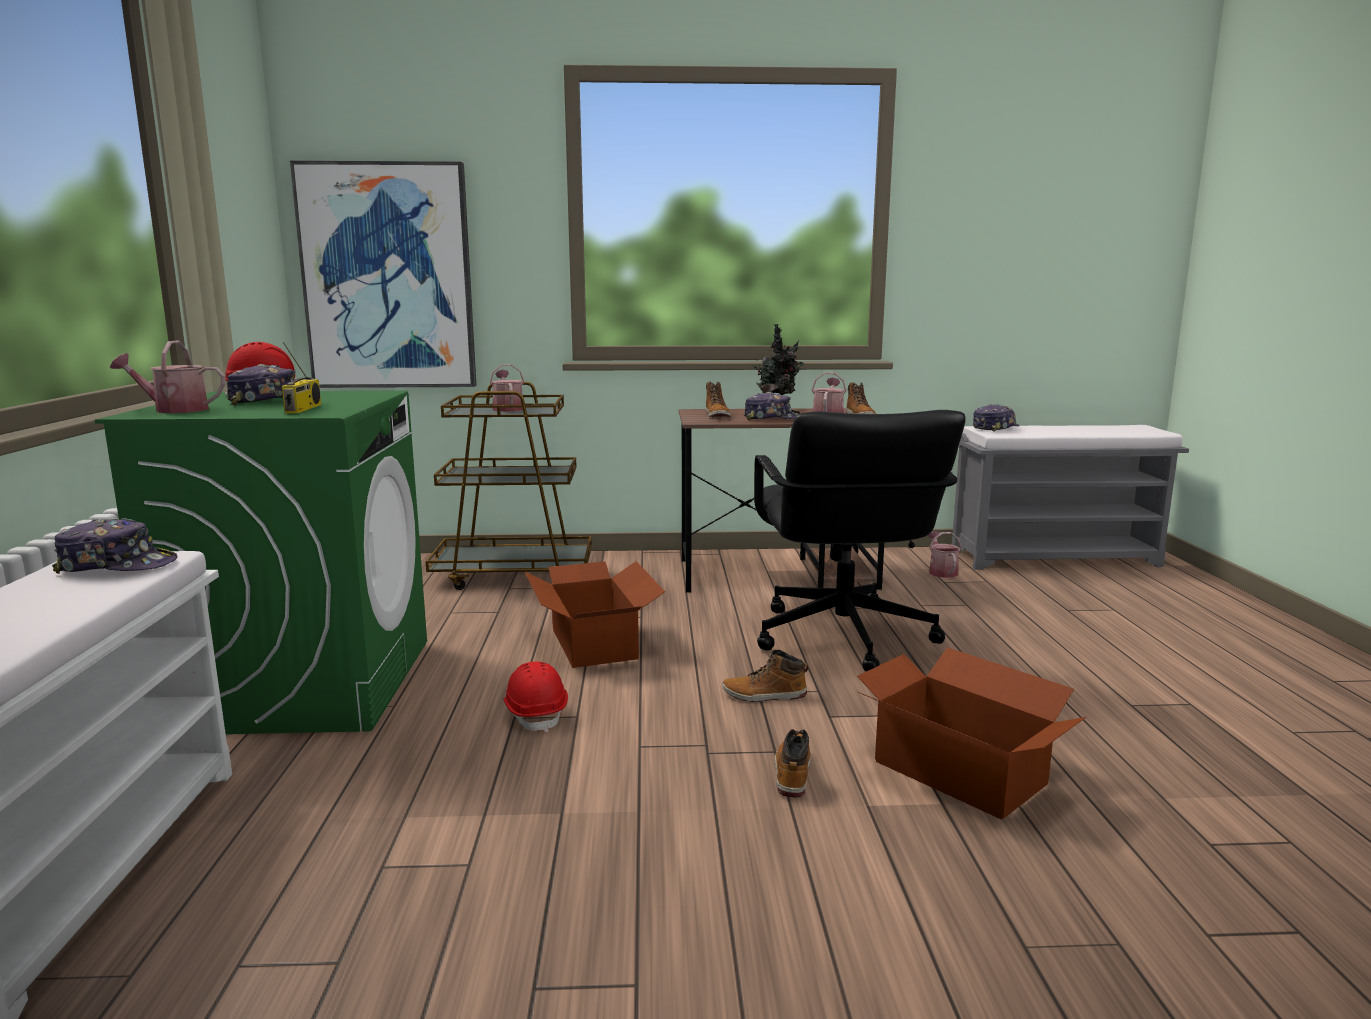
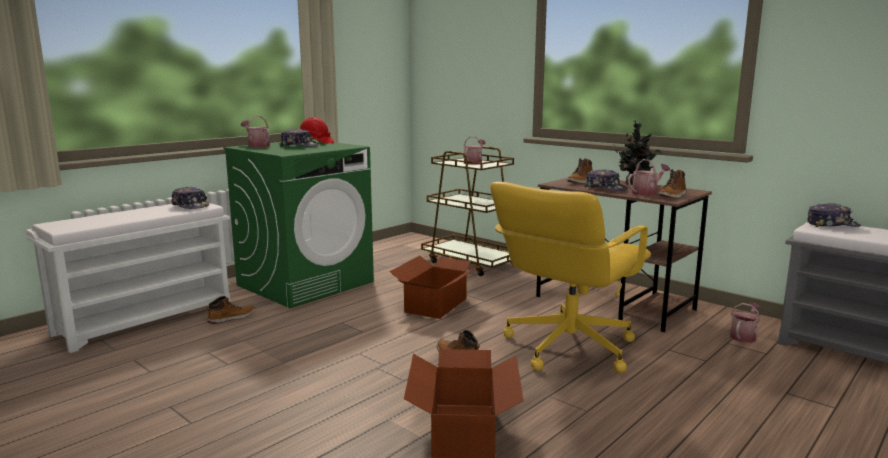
camera: 45 degrees right, 0 degrees up
(304, 409) = (289, 150): radio -> none
(388, 277) = (449, 82): picture -> none
(536, 713) = (351, 324): red hard hat -> none
(792, 772) = (391, 391): boot -> boot (231, 318)
(842, 637) = (567, 347): black office chair -> yellow office chair

